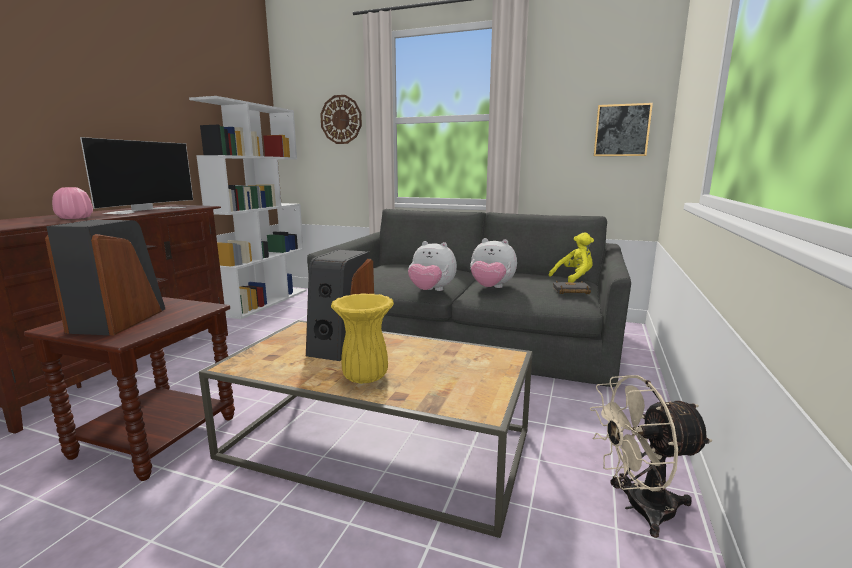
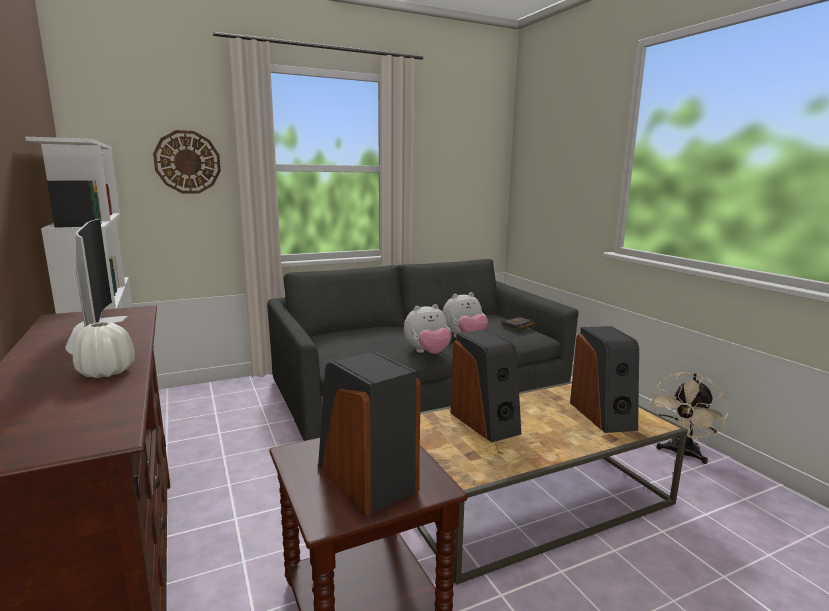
camera: 45 degrees left, 0 degrees up
(75, 218) = (107, 372): pink vase -> white vase
(365, 377) = (566, 436): yellow vase -> none
(450, 380) = (603, 415): none -> speaker
(574, 278) = (493, 314): yellow plush toy -> none
(622, 130) = (479, 185): picture -> none

